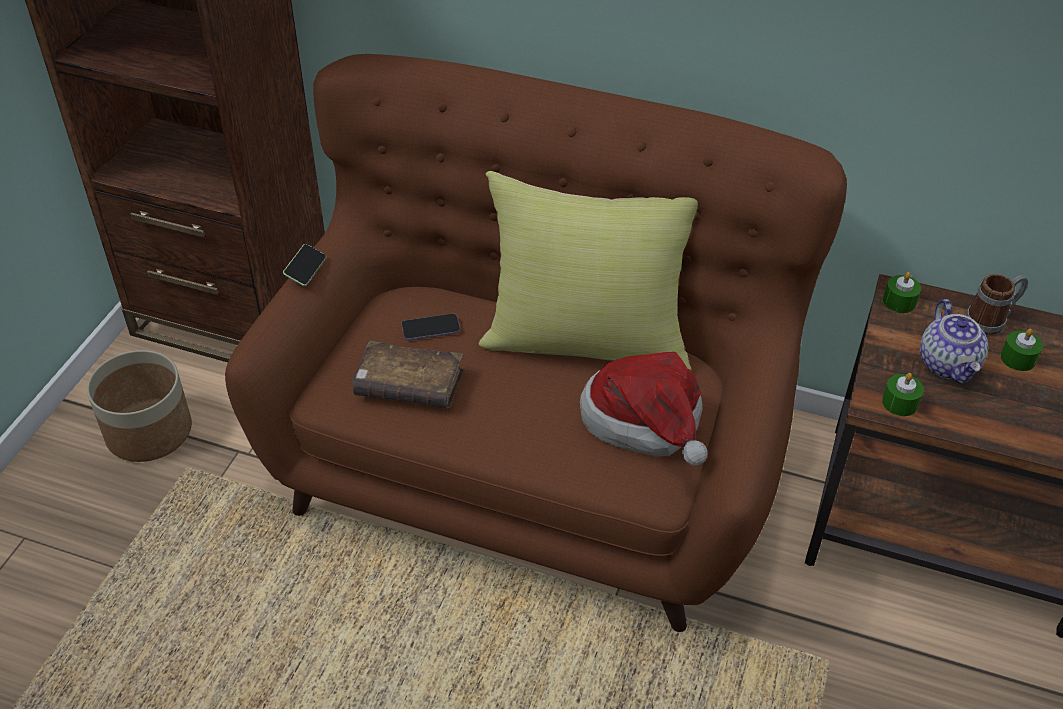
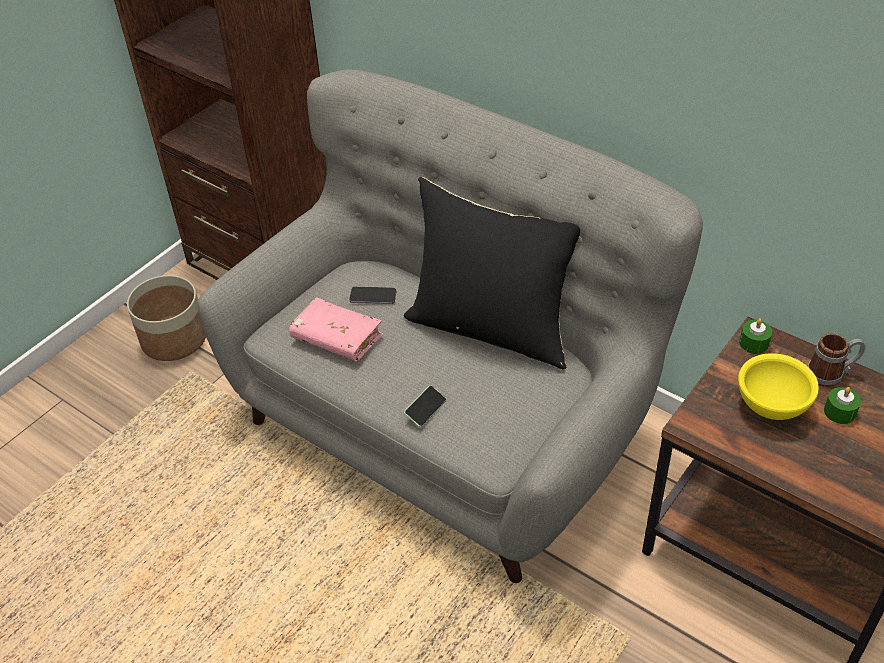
camera: 20 degrees right, 0 degrees up
(306, 270) = (283, 234): phone -> phone (425, 410)
(409, 386) = (337, 338): brown book -> pink book
(529, 467) = (445, 425): brown sofa -> grey sofa
(586, 339) = (492, 327): yellow pillow -> black pillow
(647, 426) = (508, 406): hat -> none
(900, 402) = (712, 428): green candle -> none
(948, 365) = (772, 405): teapot -> yellow bowl

